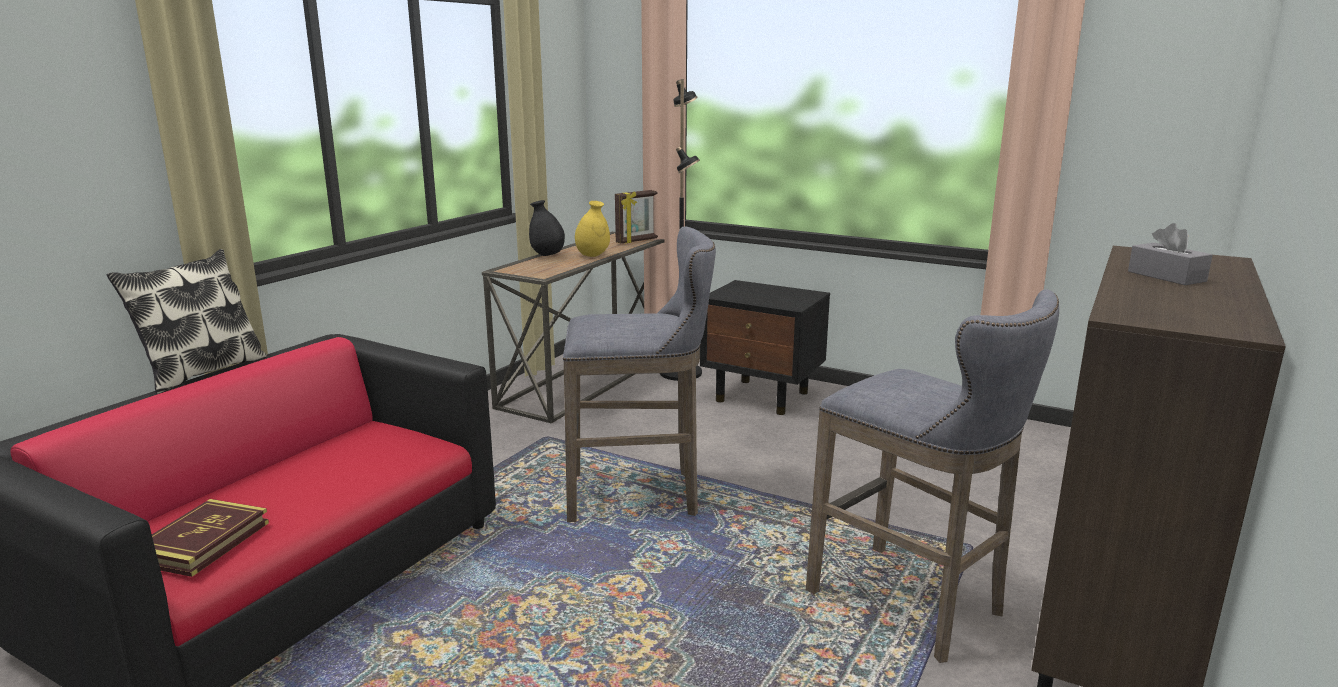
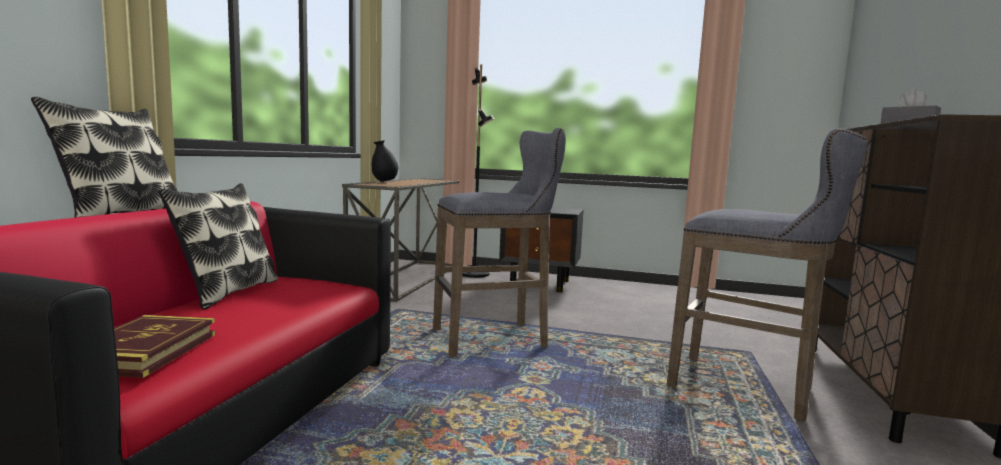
camera: 15 degrees left, 10 degrees down
(306, 453) = (227, 292): none -> pillow
(592, 255) = (418, 182): yellow vase -> none
(638, 240) = (442, 180): picture frame -> none

